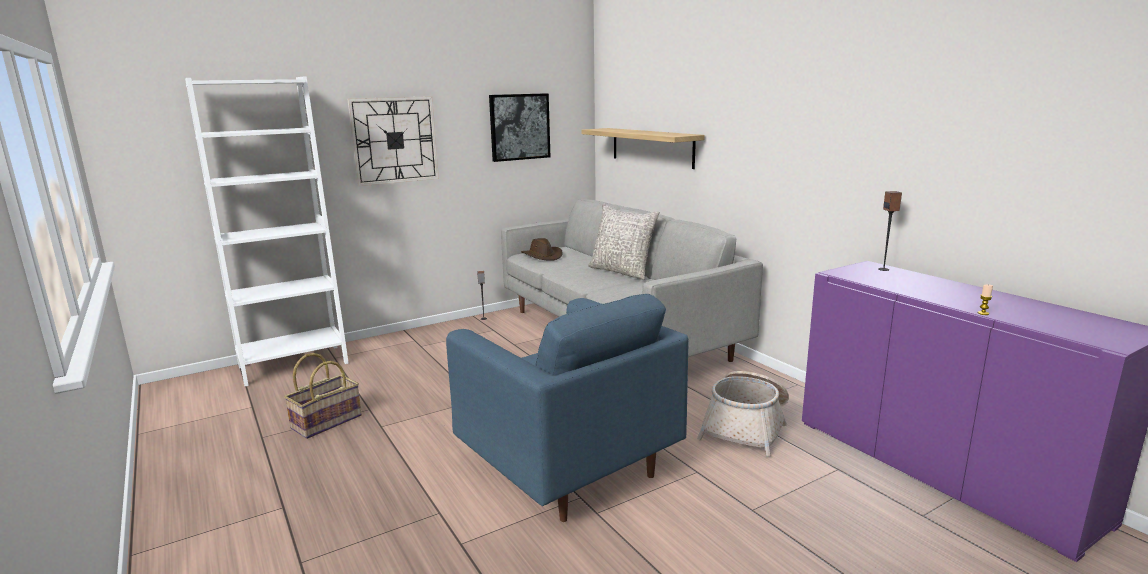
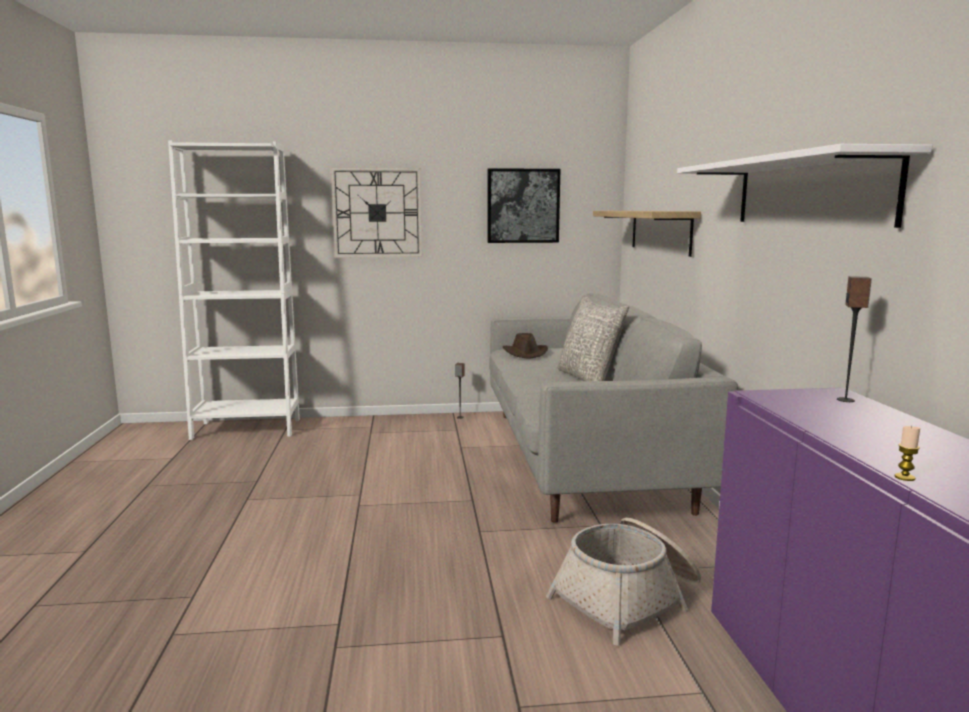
camera: 25 degrees right, 5 degrees down
(326, 421) = (210, 484): basket -> none
(566, 467) = (364, 586): blue armchair -> none
(826, 129) = (809, 192): none -> white shelf

